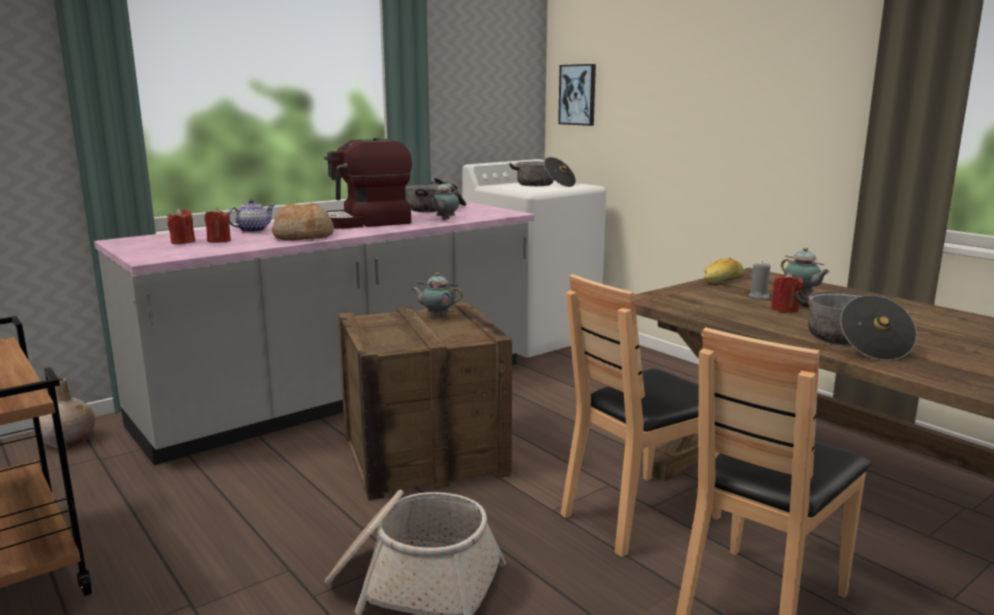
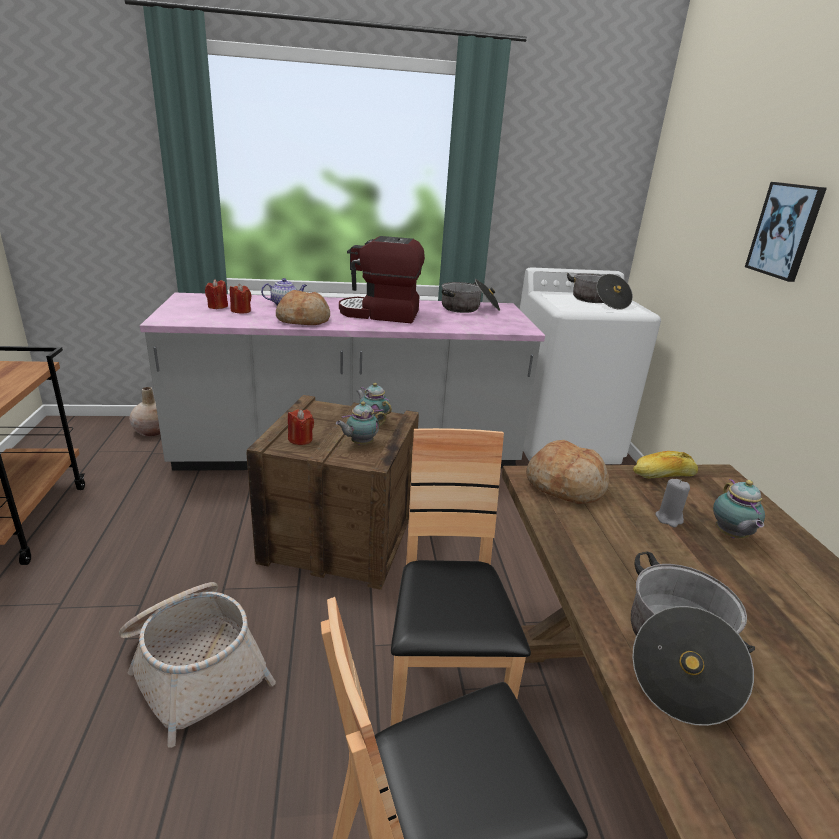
camera: 30 degrees right, 10 degrees up
(444, 219) = (449, 324): teapot -> teapot (360, 443)
(578, 94) = (668, 209): picture -> picture (785, 230)
(639, 514) = (442, 692): brown chair -> brown chair turned 90 degrees clockwise
(676, 297) = (566, 485): none -> bread
(784, 309) = (670, 553): red candle -> red candle (300, 439)

